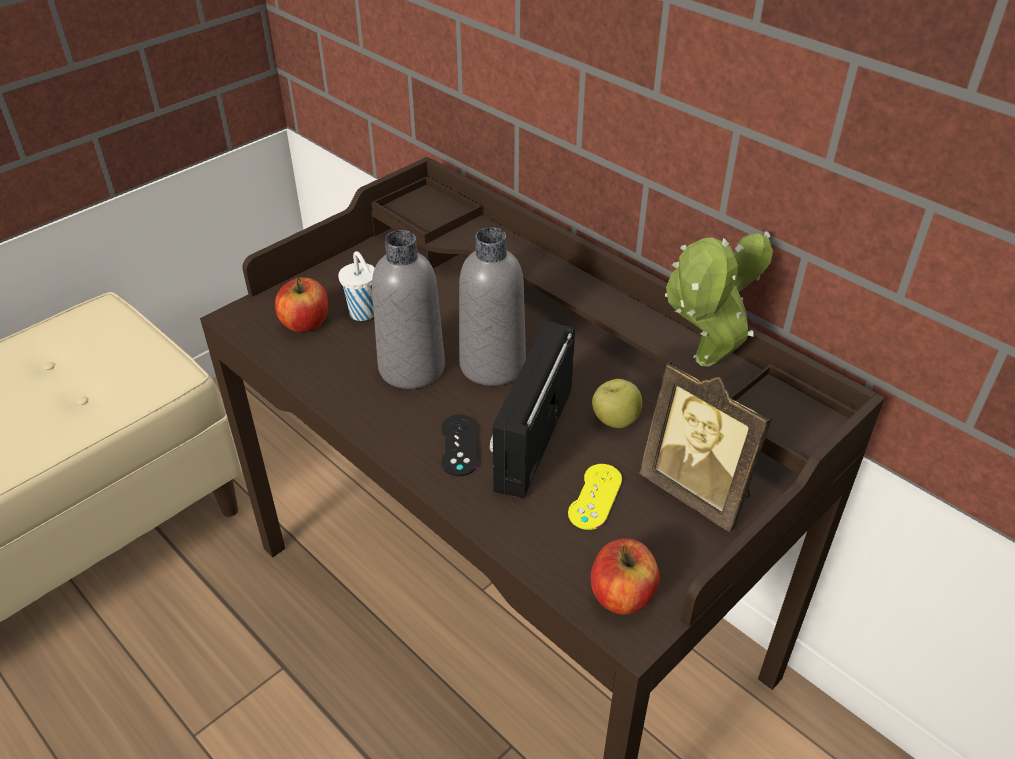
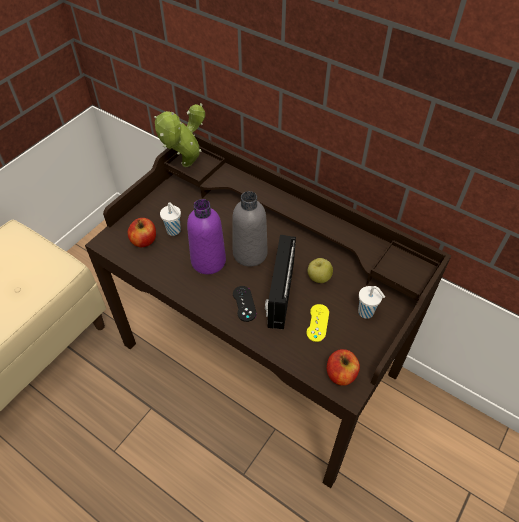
camera: 10 degrees left, 10 degrees up
(411, 368) = (208, 261): grey bottle -> purple bottle
(698, 492) = (366, 312): picture frame -> white cup
(703, 365) = (359, 243): potted plant -> potted plant (185, 166)

